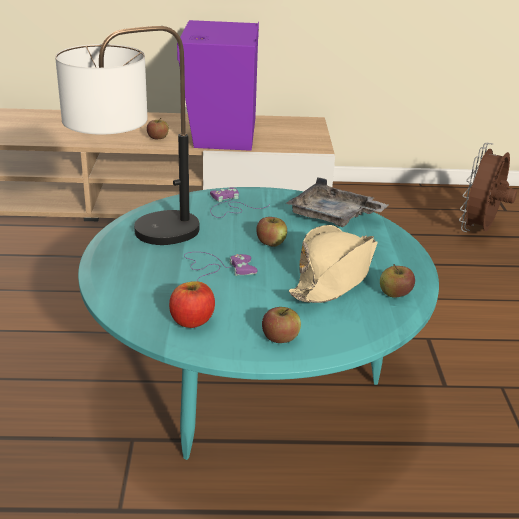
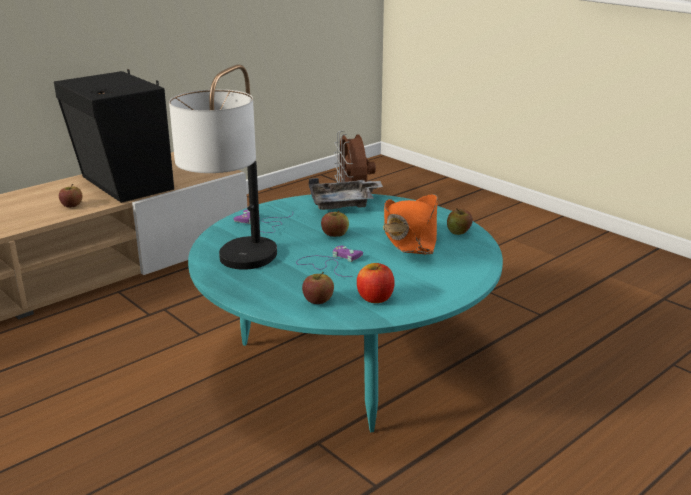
camera: 40 degrees left, 5 degrees down
(220, 133) = (123, 185): purple speaker -> black speaker
(280, 337) = (442, 282): apple -> apple (318, 300)
(335, 276) = (410, 237): beige hat -> orange hat

